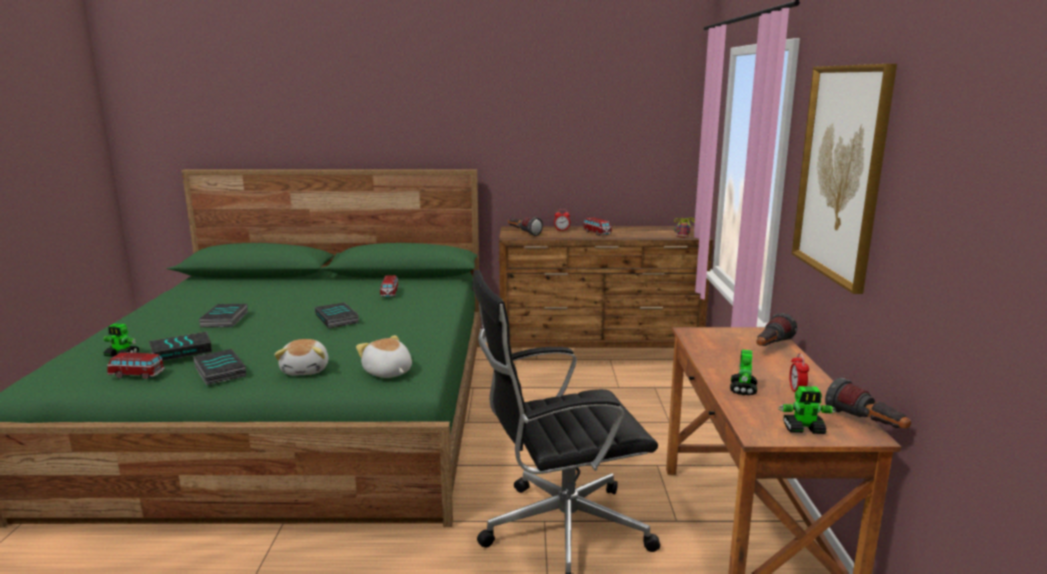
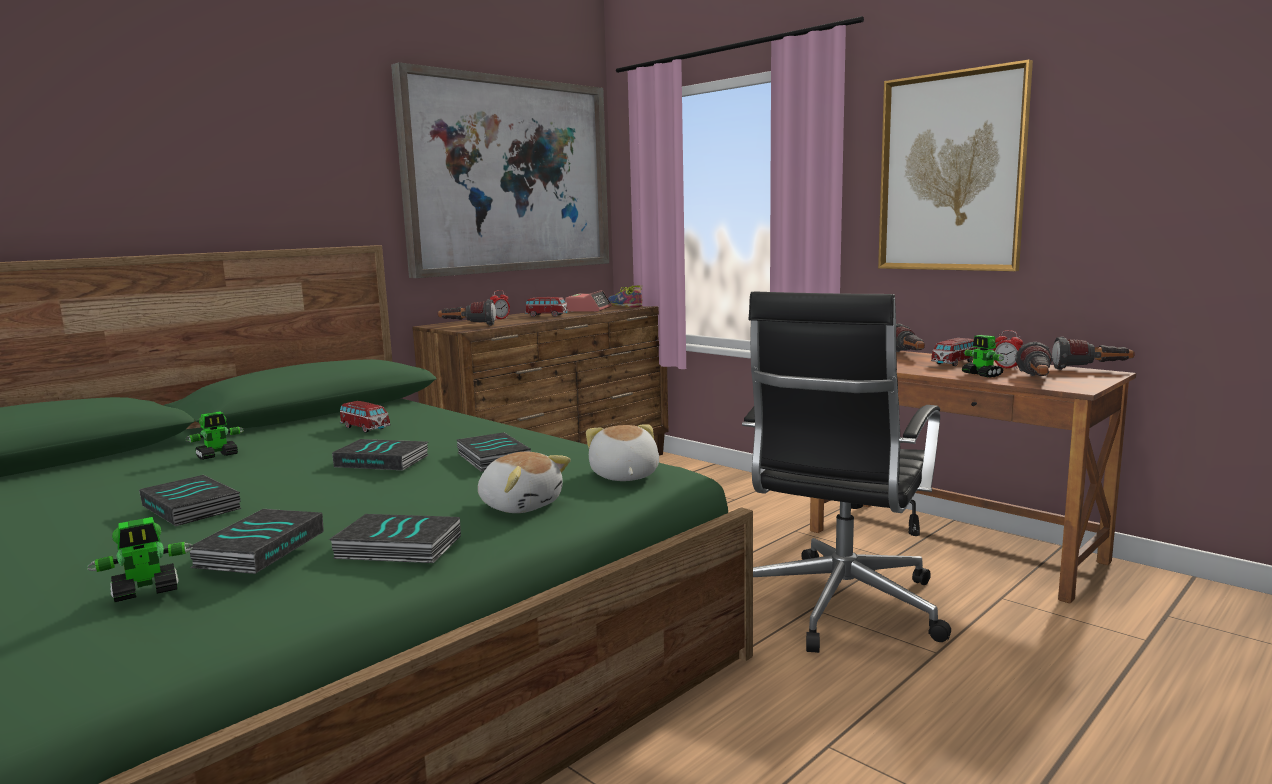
camera: 45 degrees left, 5 degrees down
(137, 375) = (258, 601): toy car -> toy car (954, 363)
(375, 335) = (491, 458): none -> book
(387, 372) = (623, 476): plush toy -> plush toy turned 75 degrees clockwise
(598, 119) = (509, 176): none -> picture
(644, 232) = (588, 309): none -> alarm clock
(759, 413) = (1036, 381): none -> flashlight
(804, 429) = (1081, 380): toy robot -> toy robot (218, 456)

